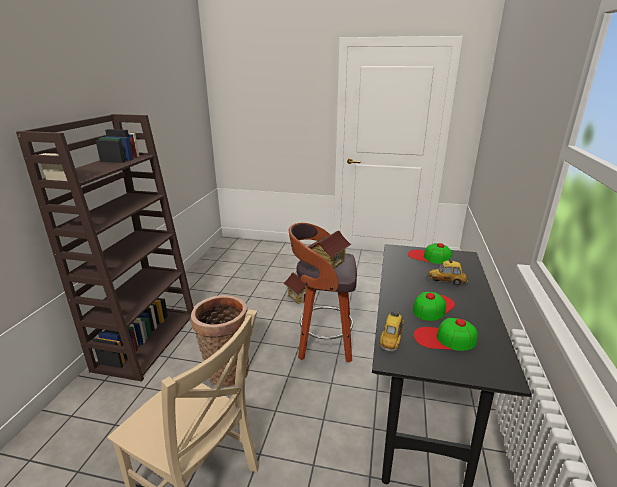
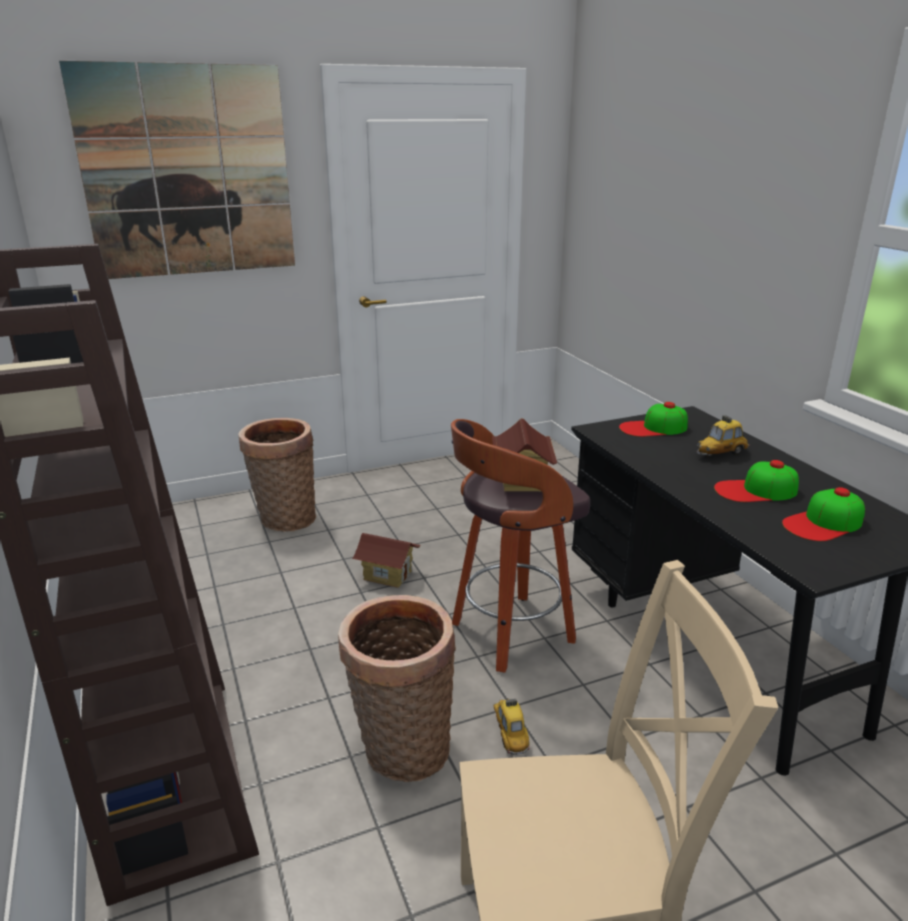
camera: 35 degrees left, 0 degrees up
(272, 90) = (188, 173): none -> picture
(285, 258) = (284, 519): none -> basket
(392, 339) = (777, 547): toy car -> toy car (509, 734)
(433, 307) = (756, 490): cap -> cap turned 105 degrees counterclockwise

